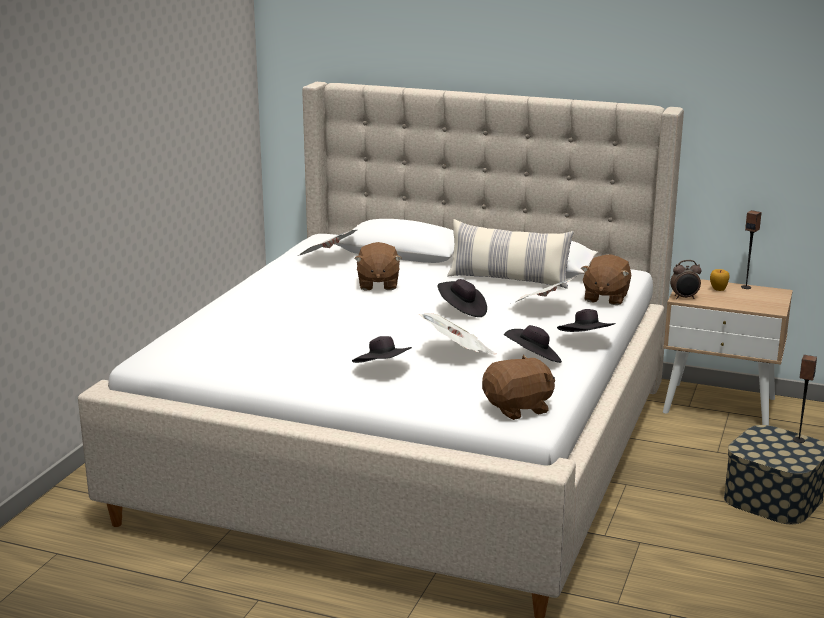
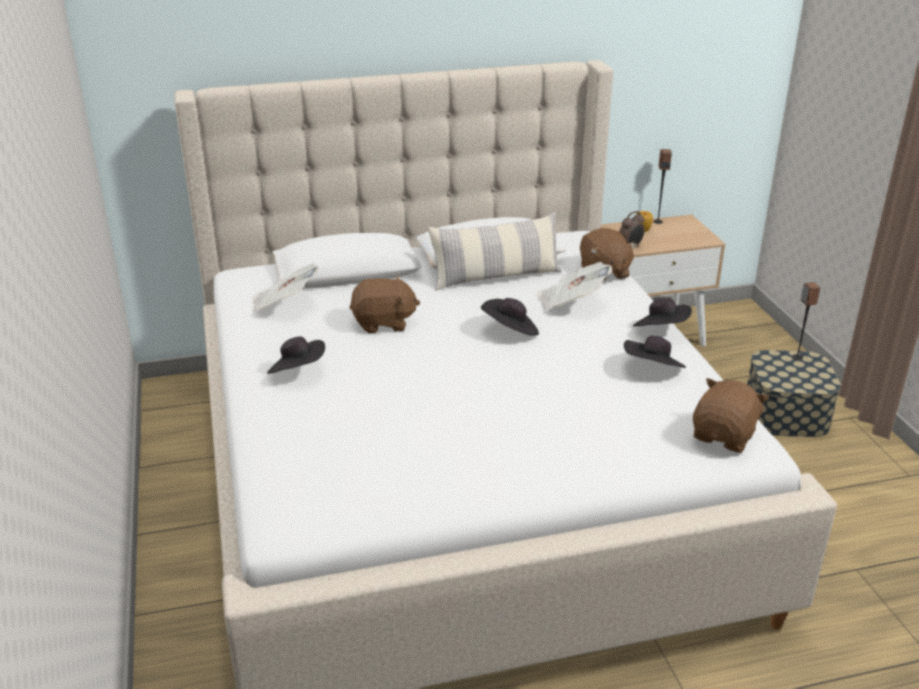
camera: 35 degrees left, 10 degrees up
(377, 284) = (383, 323): brown plush toy -> brown plush toy turned 60 degrees counterclockwise
(383, 370) = (546, 437): black hat -> black hat (298, 371)
(458, 352) = (580, 386): newspaper -> none

